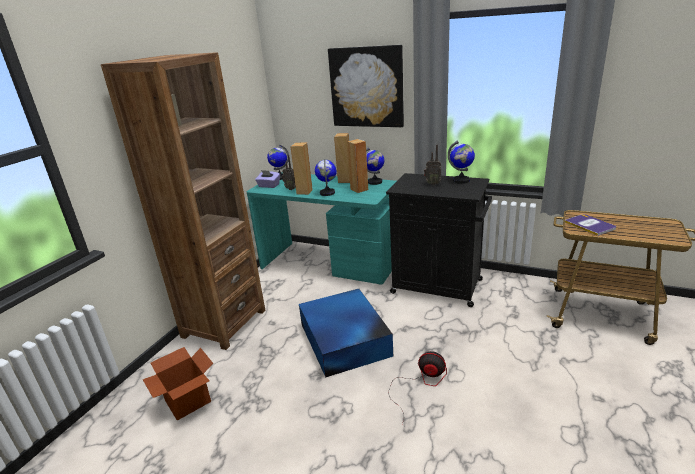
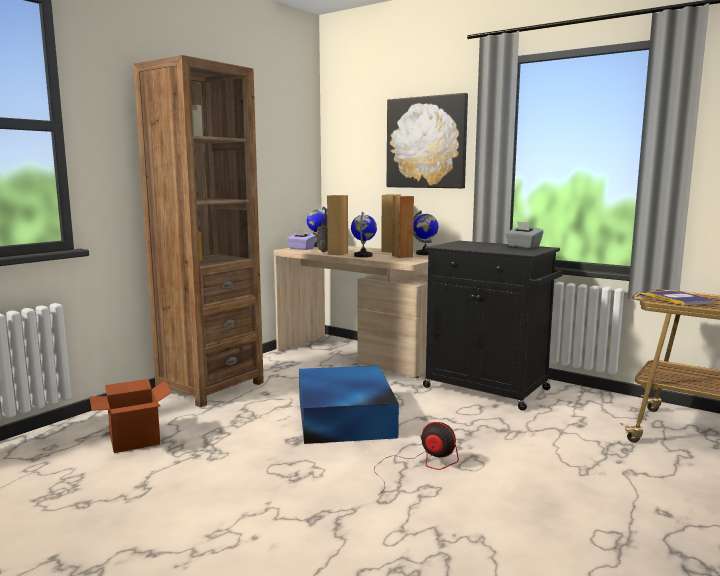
camera: 10 degrees right, 15 degrees down
(330, 263) = (361, 356): turquoise desk -> beige desk
(432, 184) = (485, 246): radio -> none
(461, 180) = (523, 246): globe -> grey tissue box

